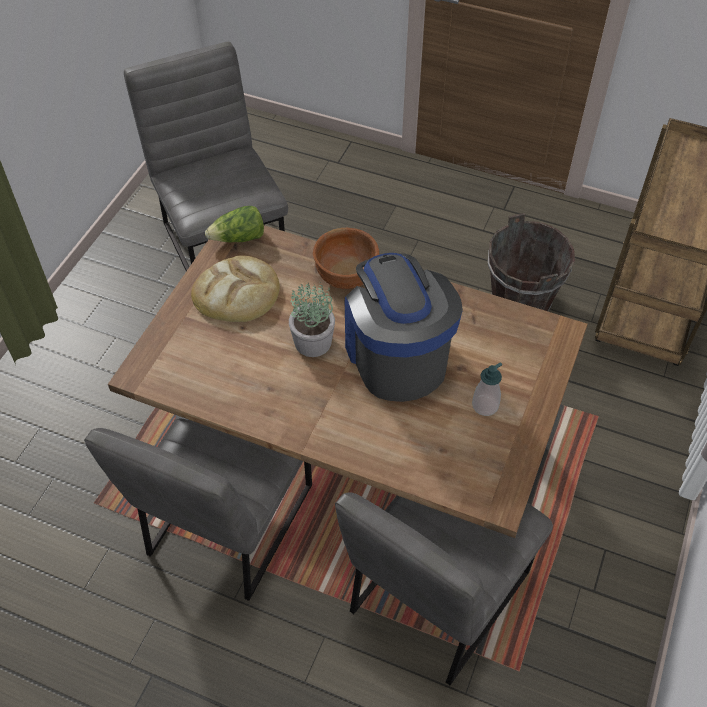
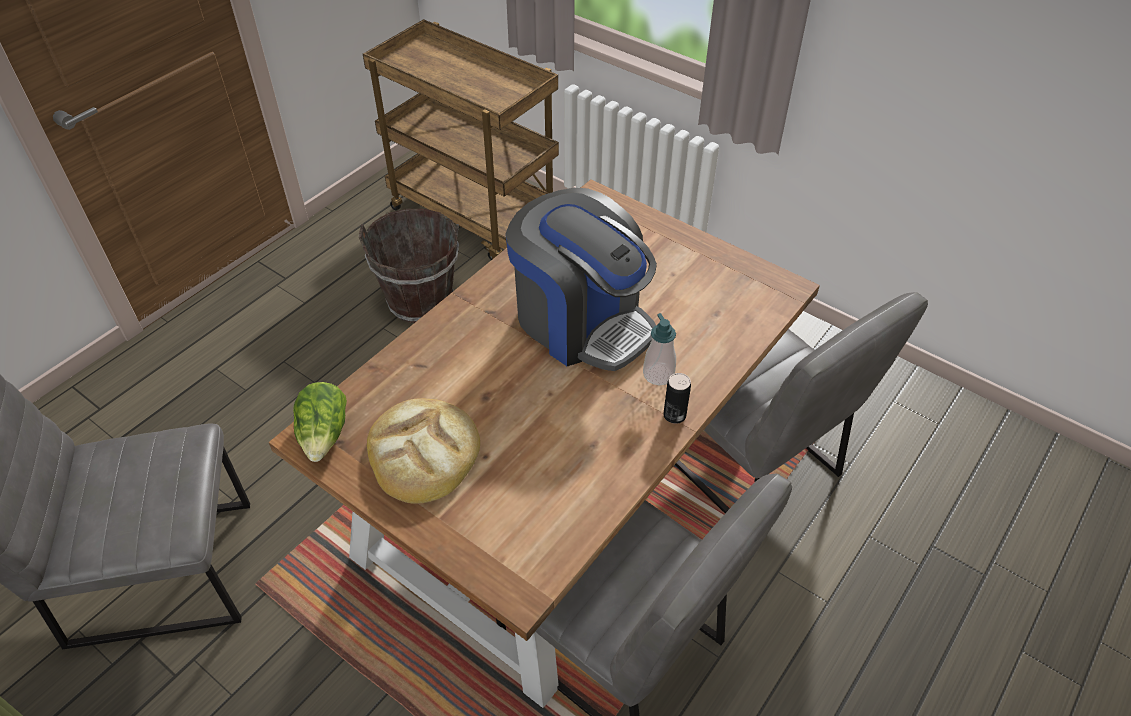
camera: 75 degrees left, 5 degrees down
(313, 343) = (537, 390): potted plant -> none
(313, 436) = (674, 415): none -> can
(345, 278) = (448, 341): brown bowl -> none
(396, 355) = (582, 322): coffee machine -> coffee machine turned 135 degrees counterclockwise
(485, 405) = (669, 270): soap dispenser -> soap dispenser (658, 374)

